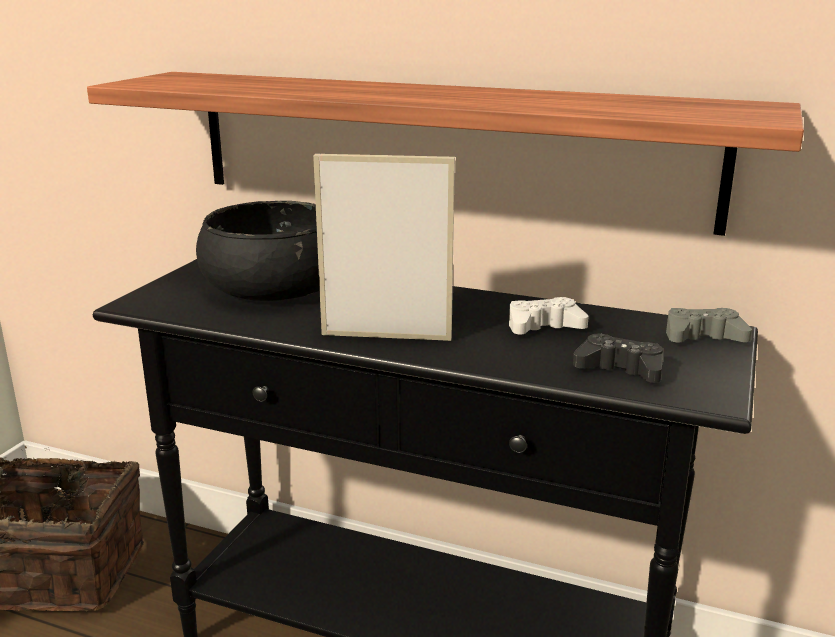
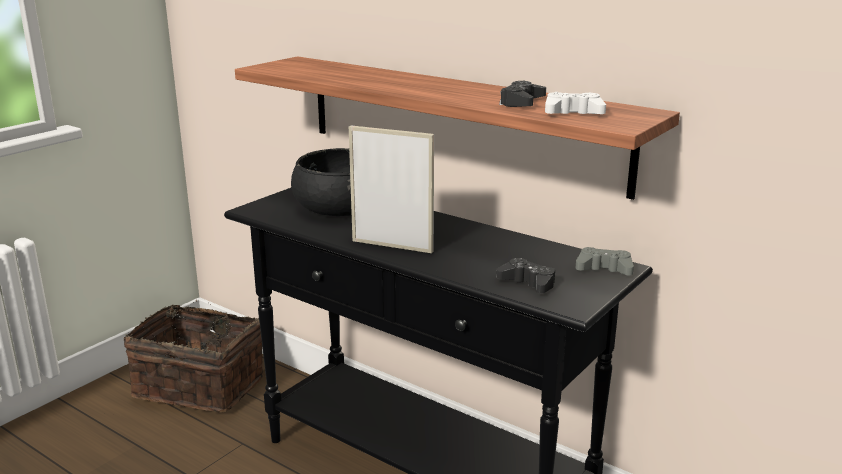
camera: 15 degrees right, 0 degrees up
(543, 326) = (499, 251): white game controller -> white game controller (573, 113)
(576, 102) = (522, 102): none -> black game controller

